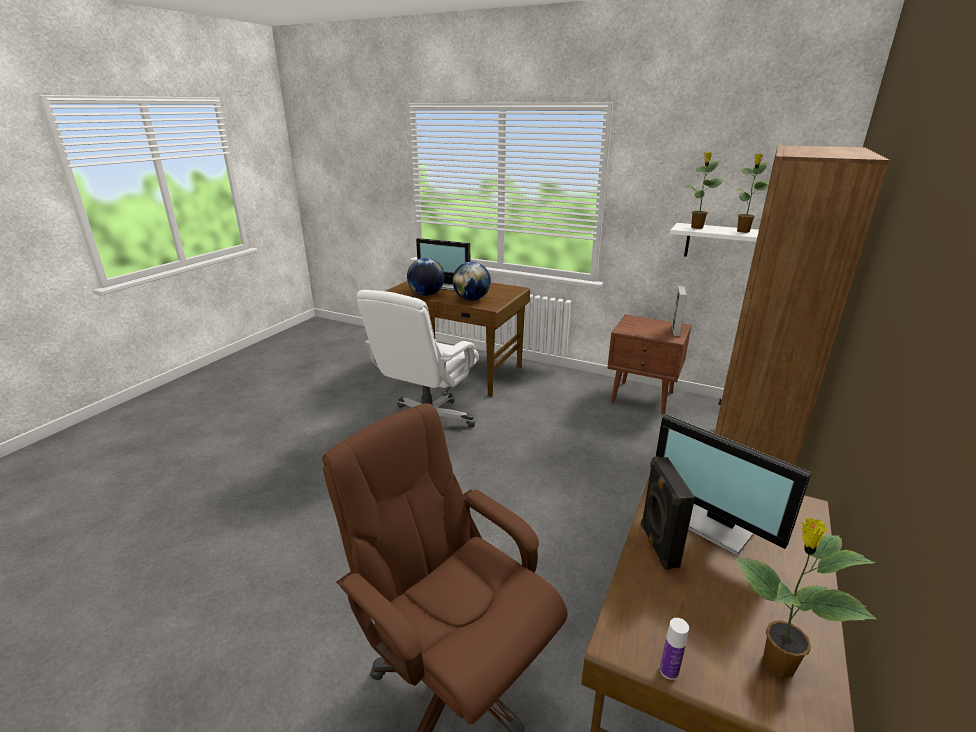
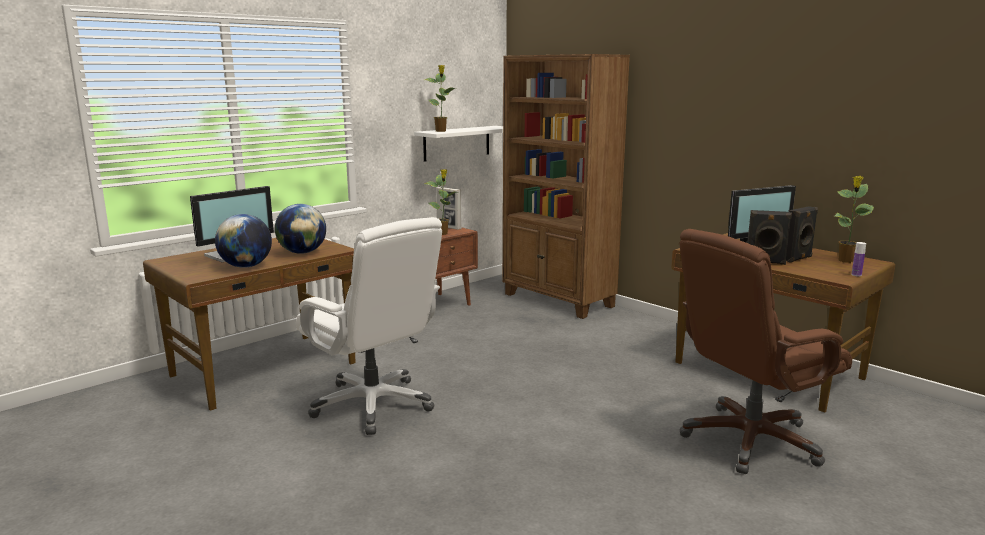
camera: 70 degrees left, 10 degrees down
(722, 588) = (798, 259): none -> black speaker
(743, 231) = (469, 129): potted plant -> potted plant (442, 233)

